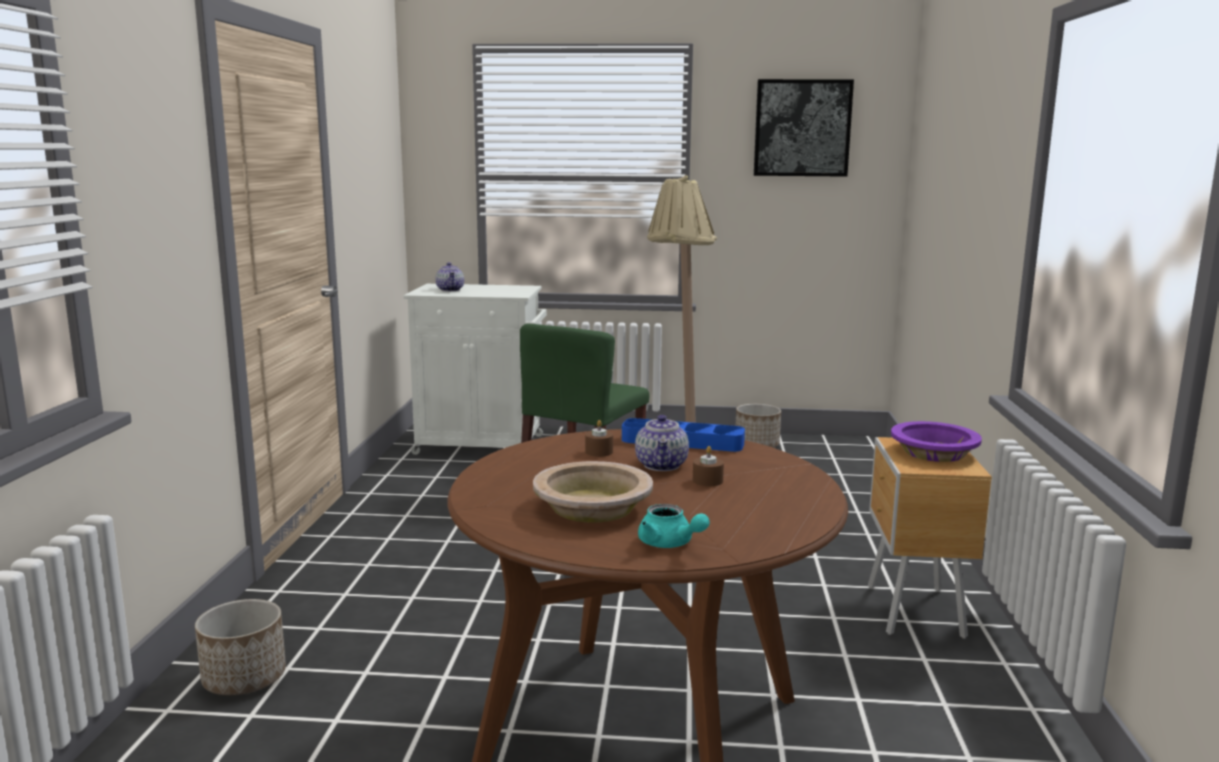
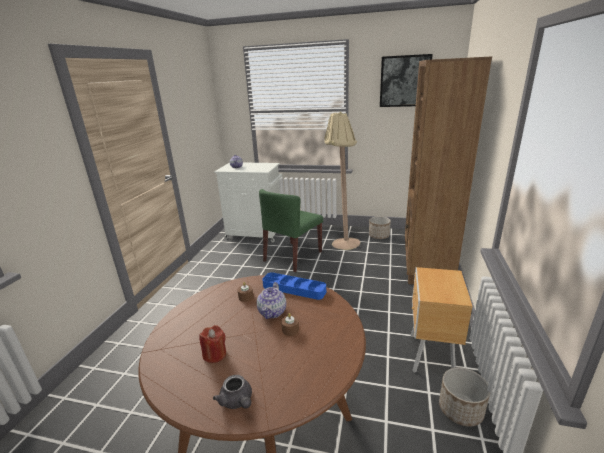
camera: 10 degrees right, 10 degrees up
(244, 678) = (103, 379): planter -> planter (460, 409)
(593, 507) = (215, 354): beige bowl -> red candle
(670, 544) = (237, 401): turquoise teapot -> grey teapot
(867, 486) = (426, 264): none -> brown bookcase
(933, 452) = (444, 282): purple bowl -> none

